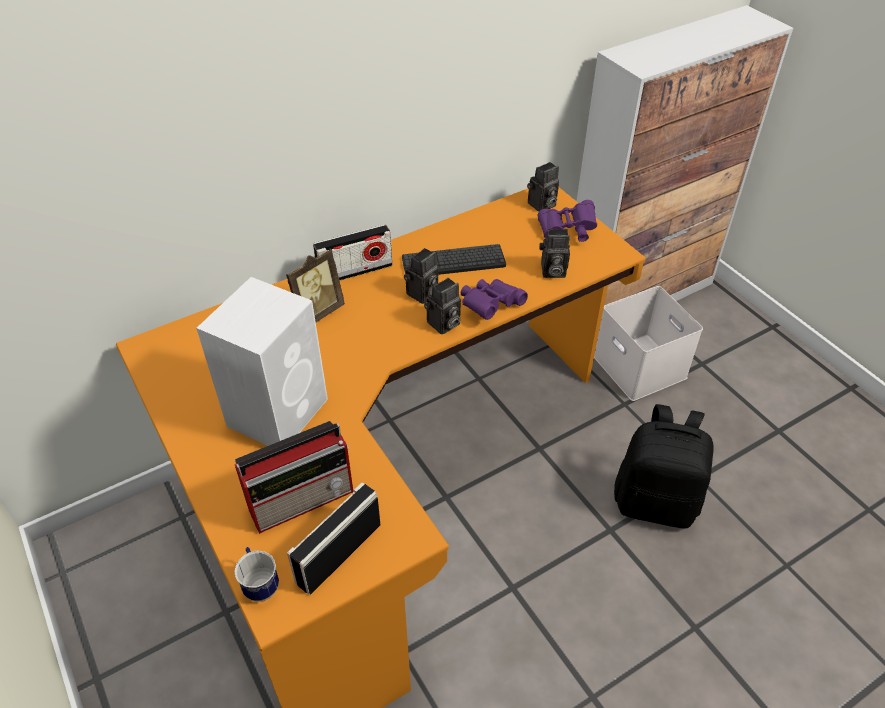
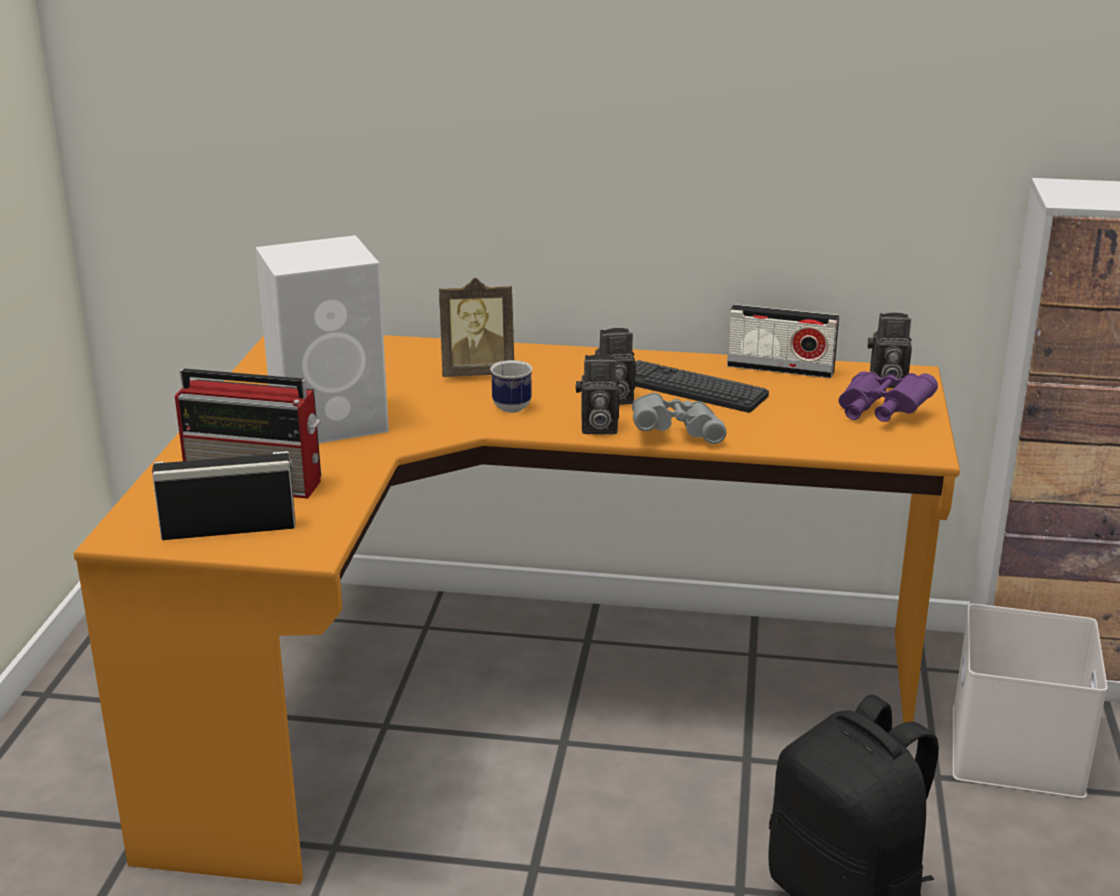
camera: 40 degrees right, 20 degrees down
(260, 584) = (135, 515): mug -> mug (513, 405)
(355, 271) = (568, 358): radio -> radio (780, 369)
(490, 306) = (676, 434): purple binoculars -> grey binoculars
(551, 271) = (802, 435): camera -> none

